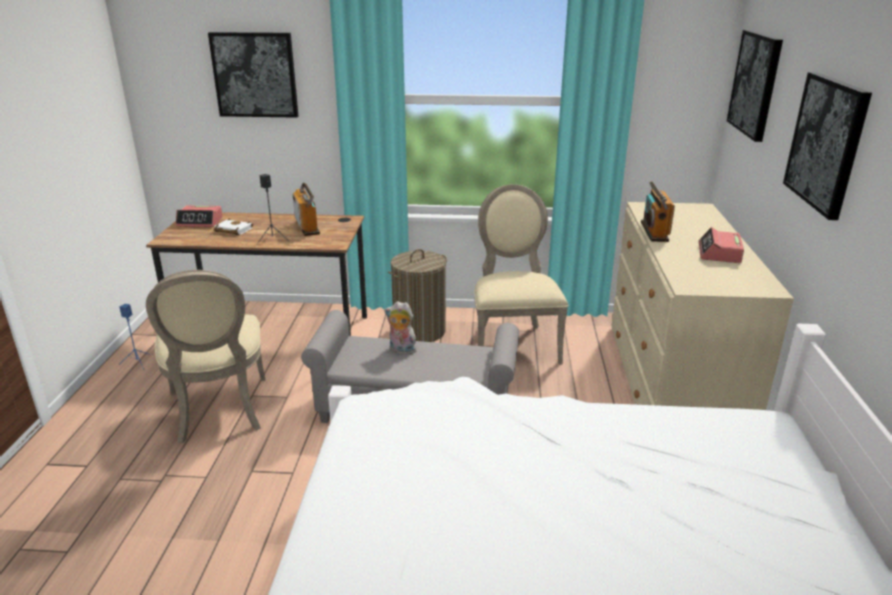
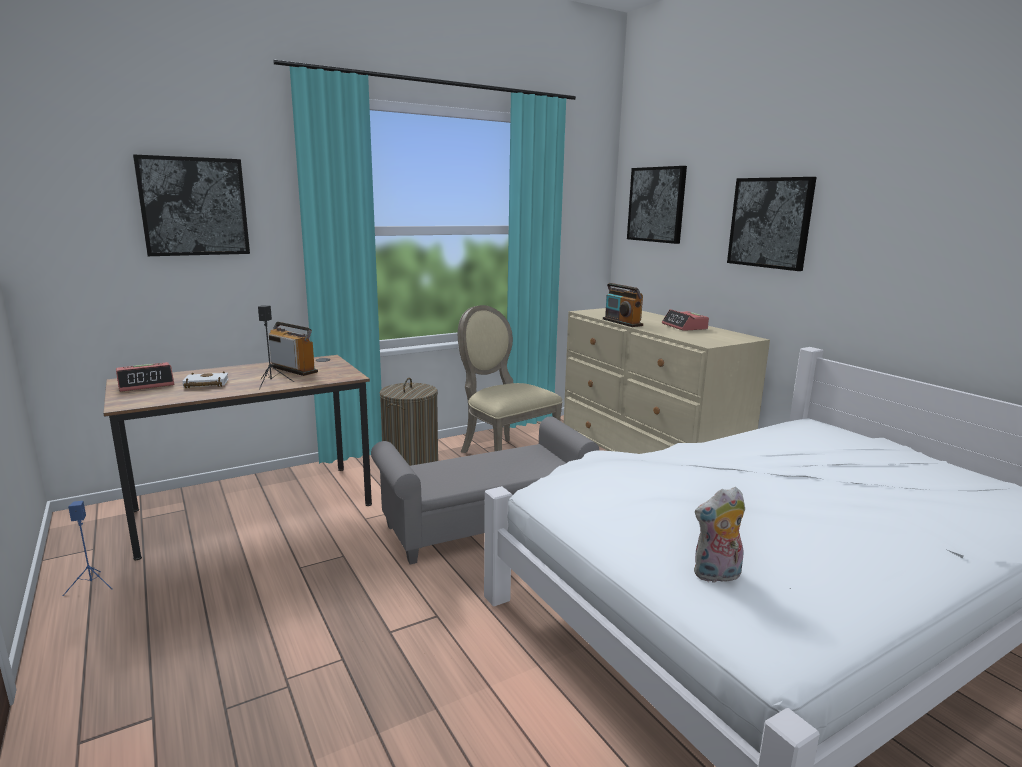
camera: 35 degrees left, 10 degrees down
(219, 412) = (278, 595): beige chair -> none
(401, 350) = (465, 465): plush toy -> plush toy (716, 576)

